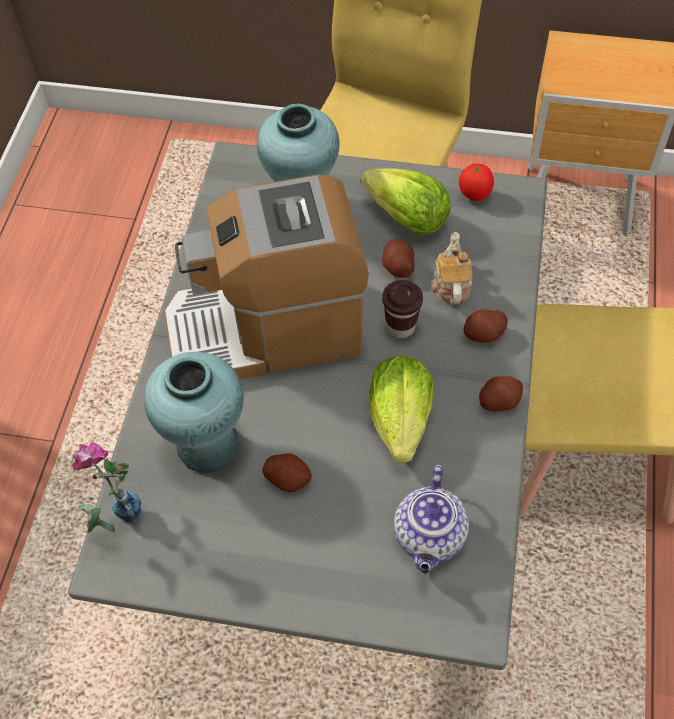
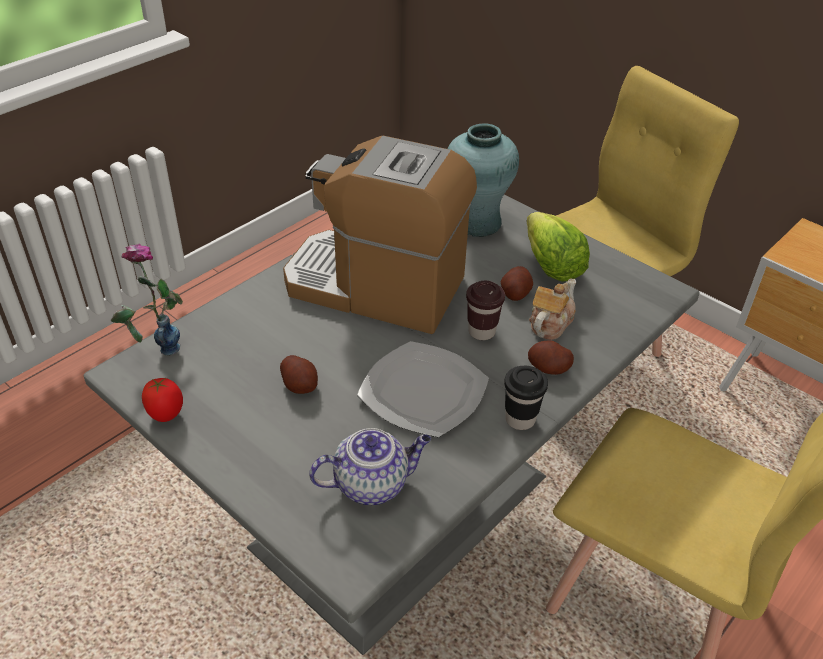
camera: 30 degrees right, 15 degrees down
(208, 446) = (263, 335): turquoise vase -> none
(401, 419) = (424, 391): lettuce -> plate
(430, 538) = (372, 484): teapot -> teapot turned 150 degrees counterclockwise
(474, 195) = (623, 275): tomato -> tomato (166, 415)
(499, 401) = (520, 419): potato -> black cup

